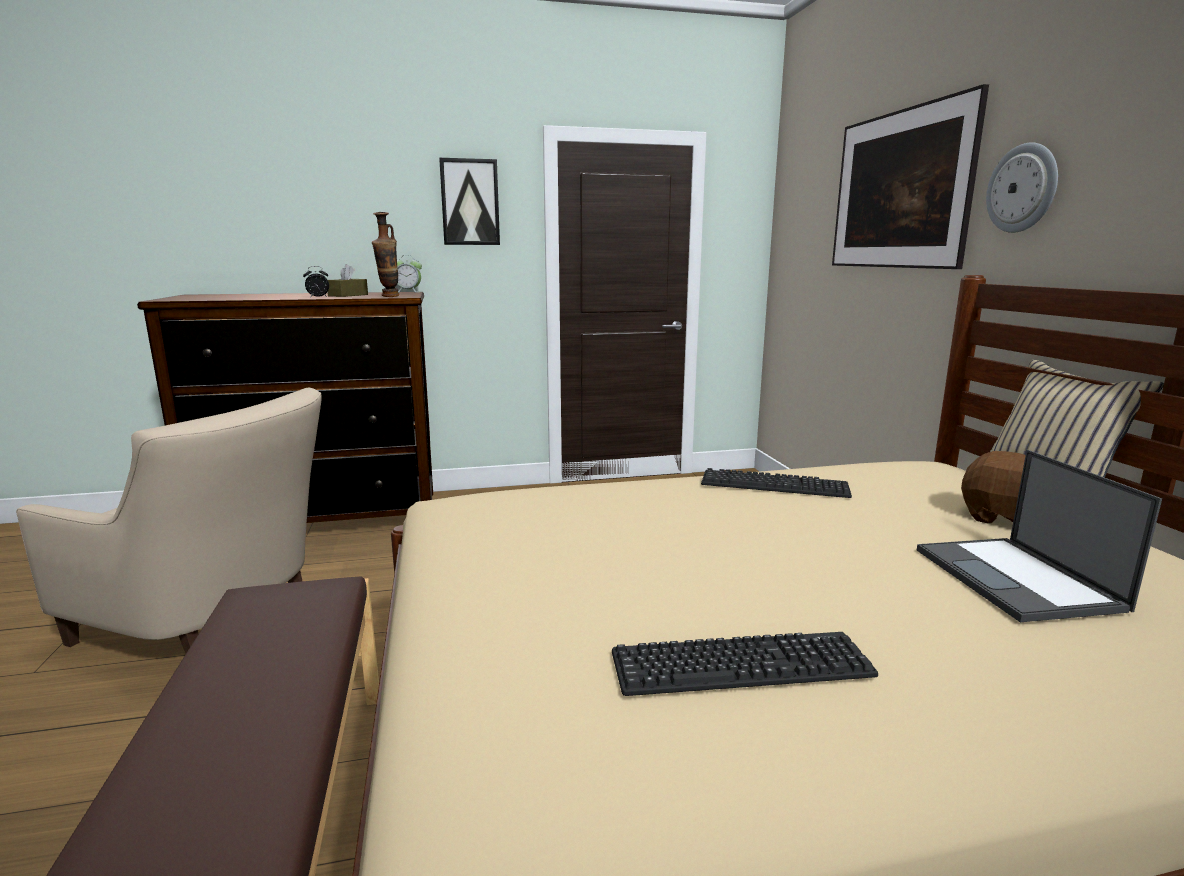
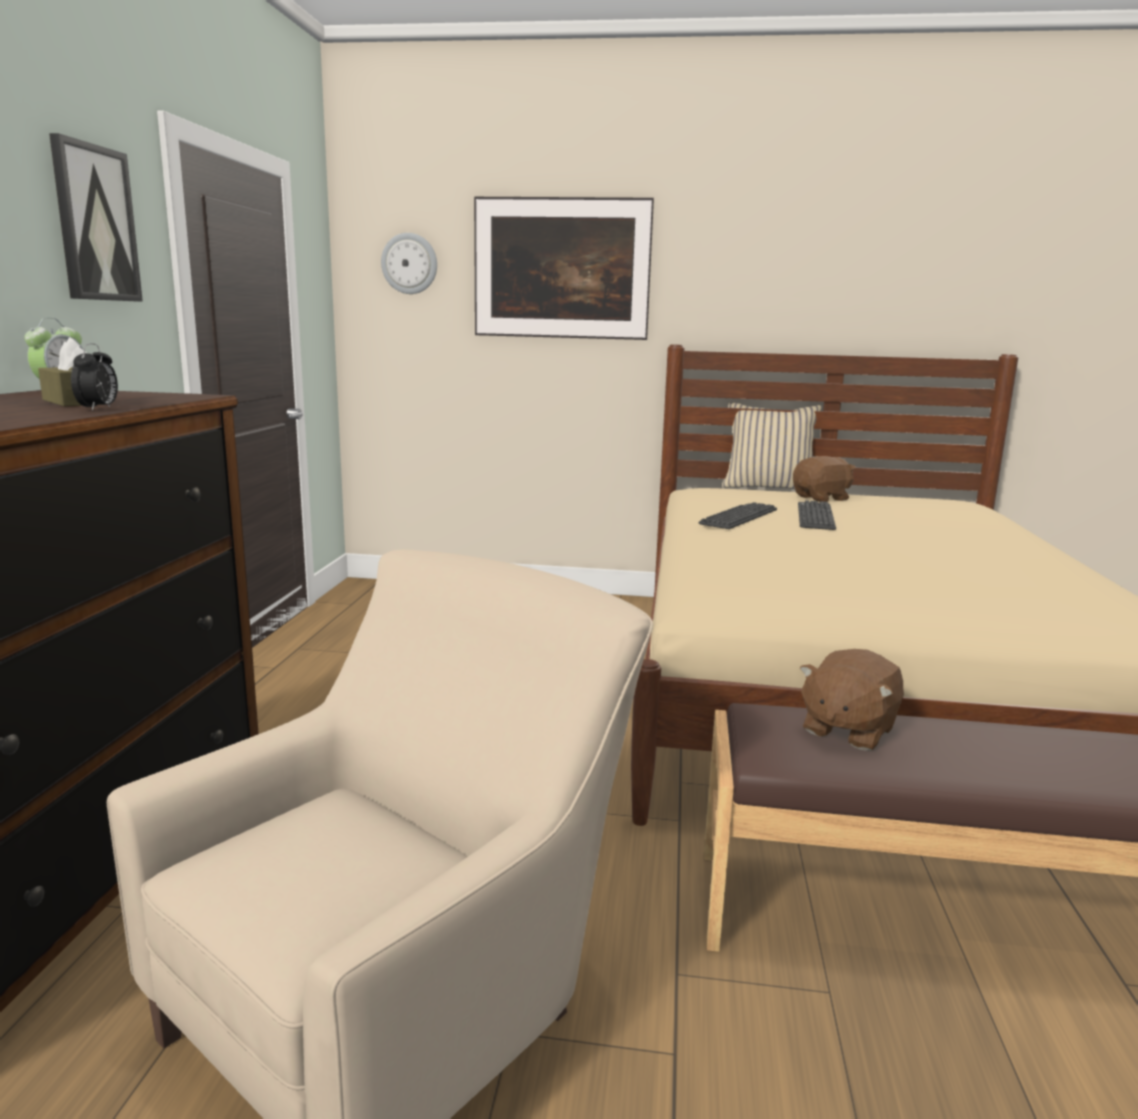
camera: 70 degrees left, 0 degrees up
(301, 627) = (847, 729): none -> brown plush toy
(389, 297) = (187, 397): vase -> none
(740, 665) = (1017, 565): keyboard -> keyboard (815, 516)
(1018, 579) = (909, 513): laptop -> none
(1022, 188) = (696, 282): wall clock -> wall clock (409, 263)

